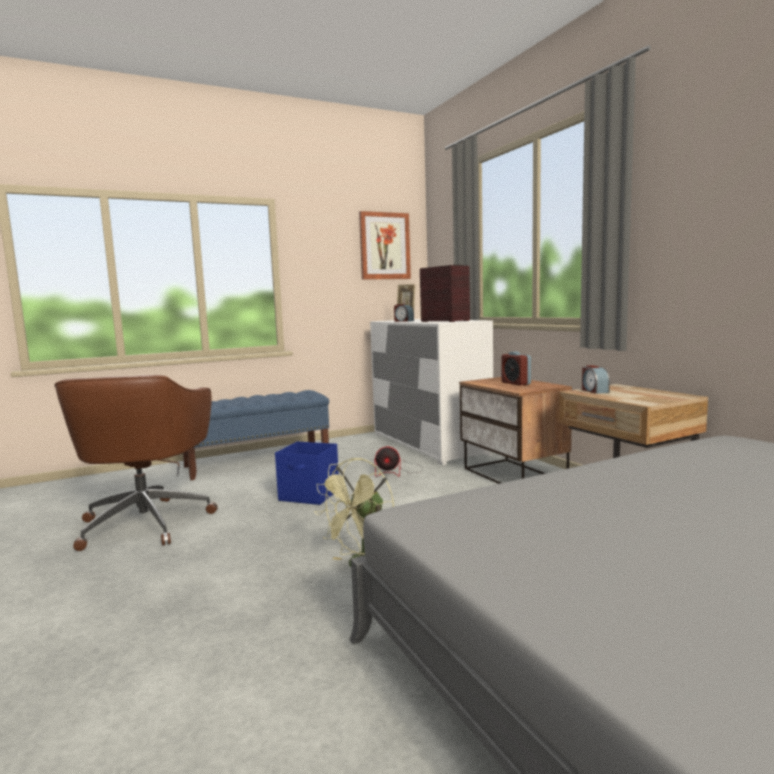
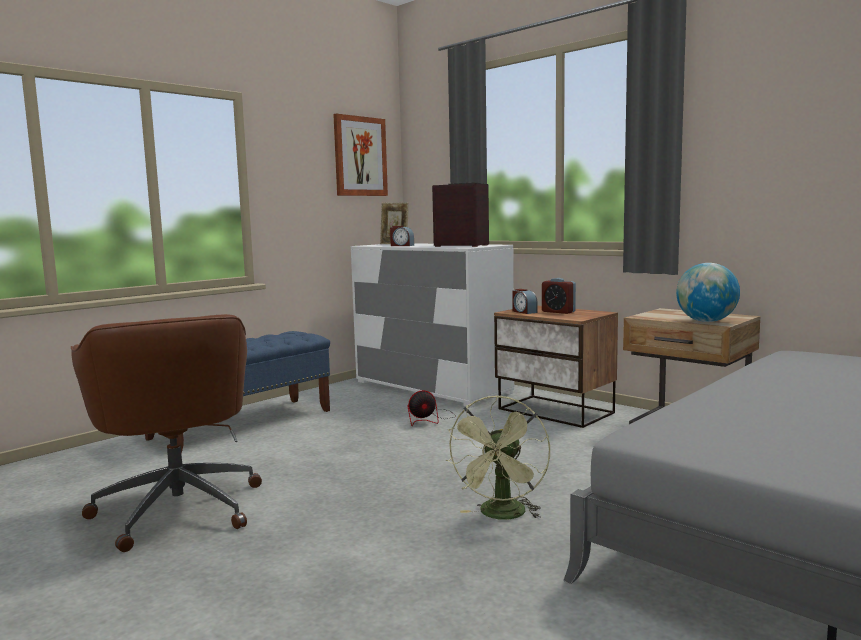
camera: 20 degrees left, 0 degrees up
(310, 495) = (356, 454): blue storage box -> none
(594, 391) = (655, 315): alarm clock -> alarm clock (524, 312)
(633, 400) = (706, 321): none -> globe

